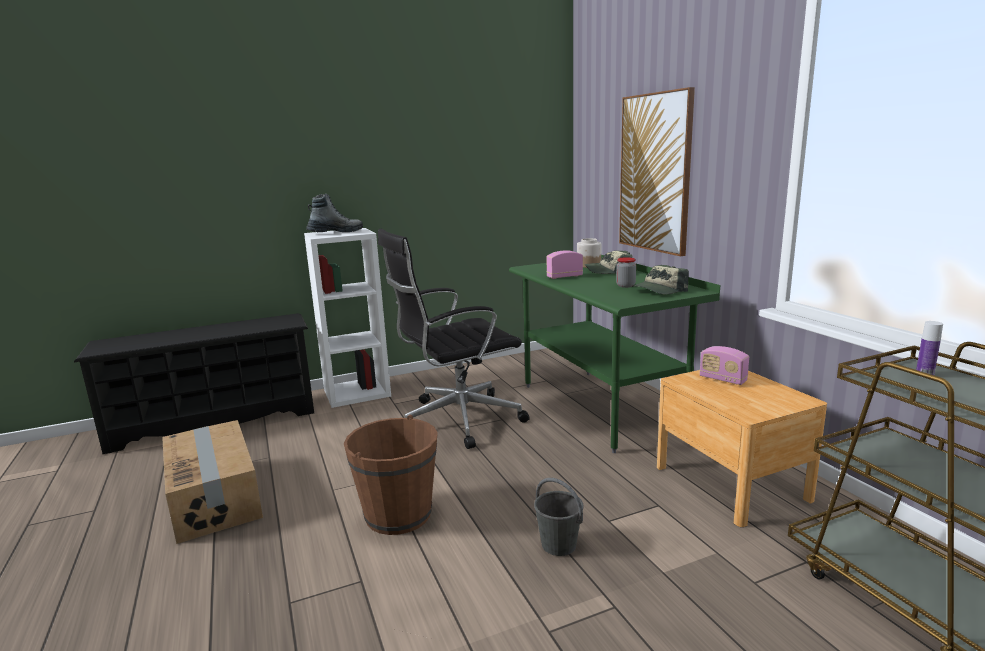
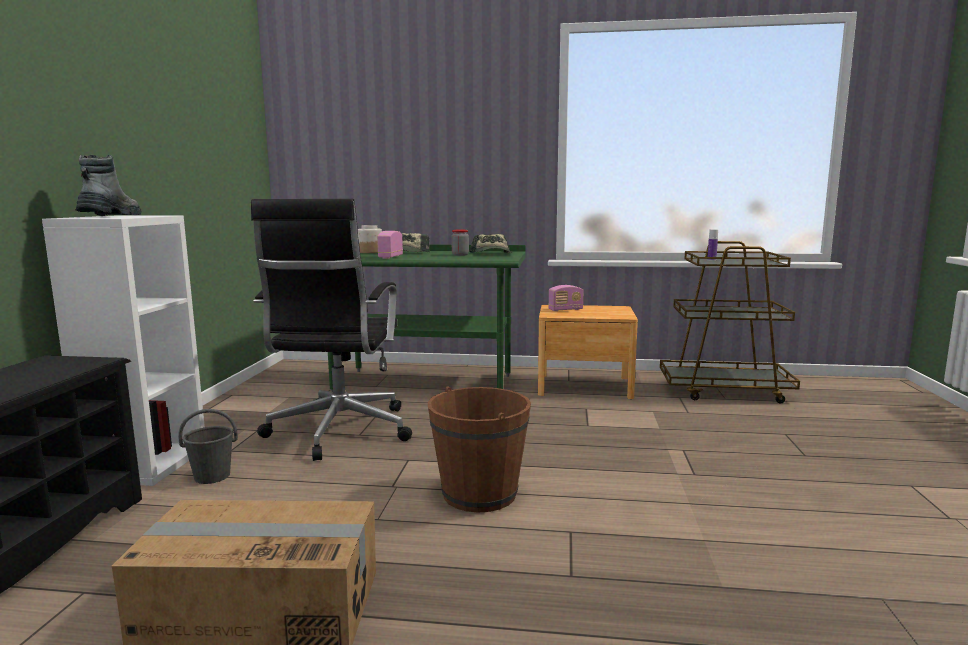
camera: 60 degrees left, 5 degrees down
(559, 545) = (600, 446): grey bucket -> grey bucket (213, 476)
(655, 173) = (409, 164): picture -> none

